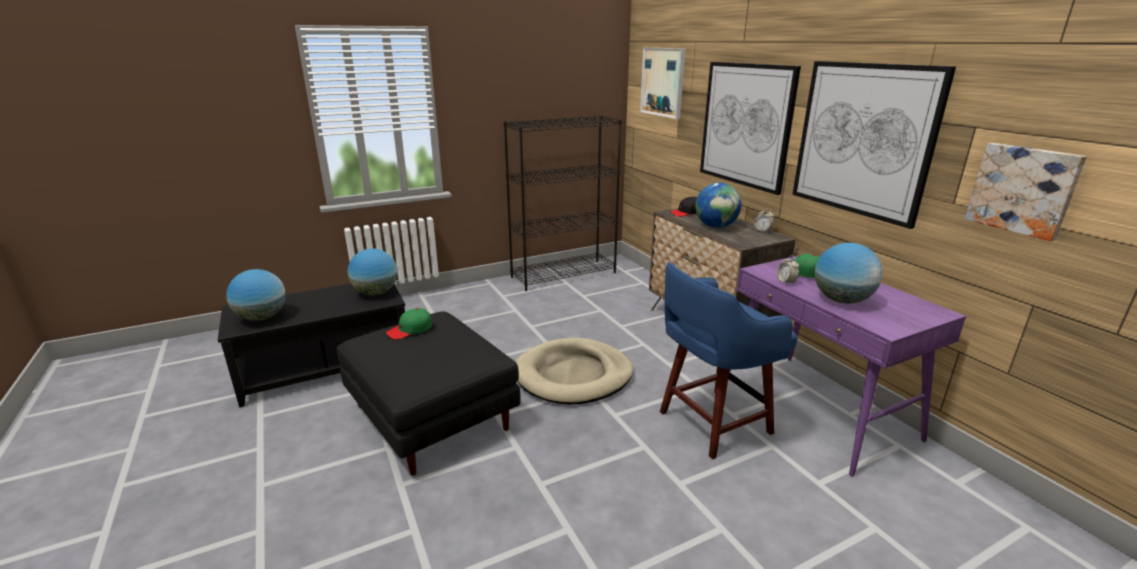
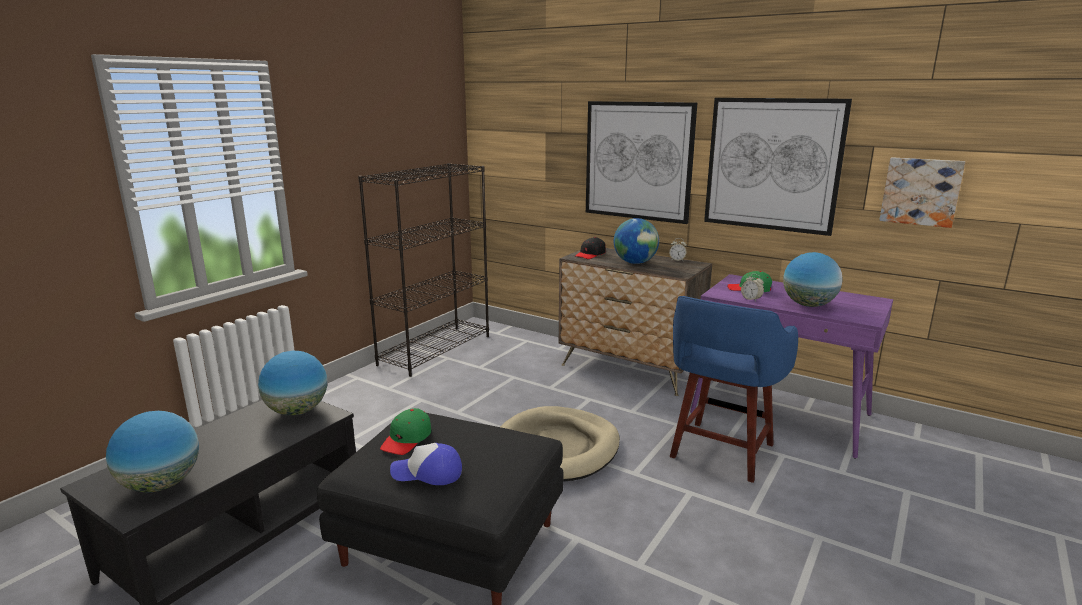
camera: 30 degrees left, 5 degrees down
(393, 356) = (427, 473): none -> cap
(663, 82) = (521, 124): picture -> none

